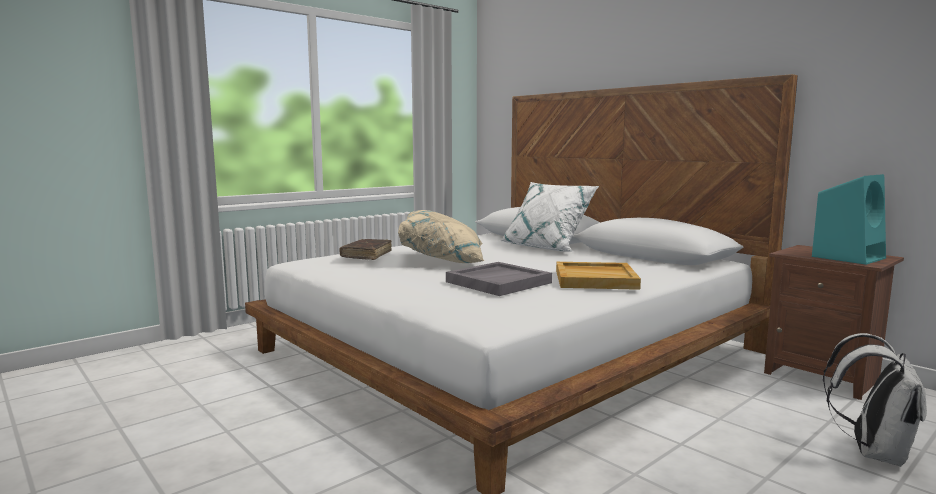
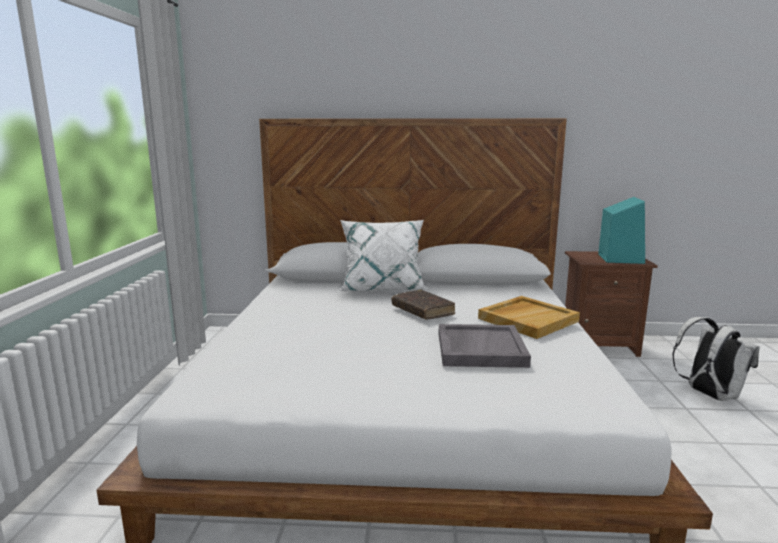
camera: 45 degrees left, 5 degrees up
(366, 255) = (266, 354): brown book -> brown book (422, 311)
(443, 258) = (347, 331): beige pillow -> none

